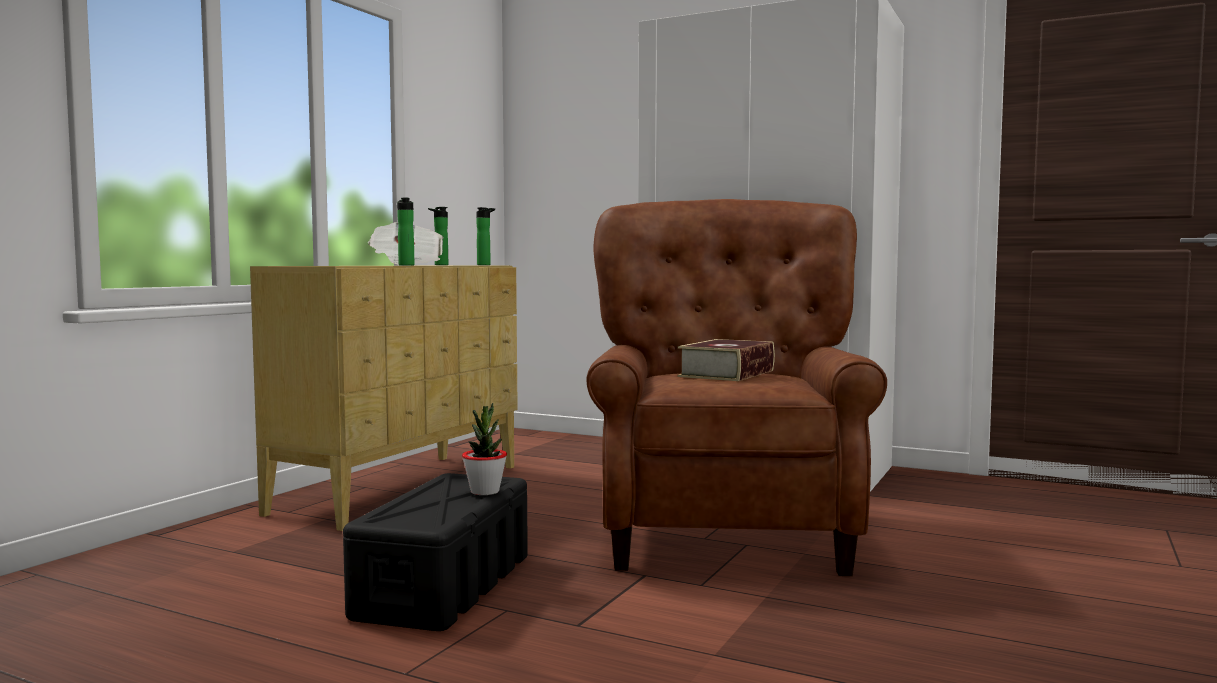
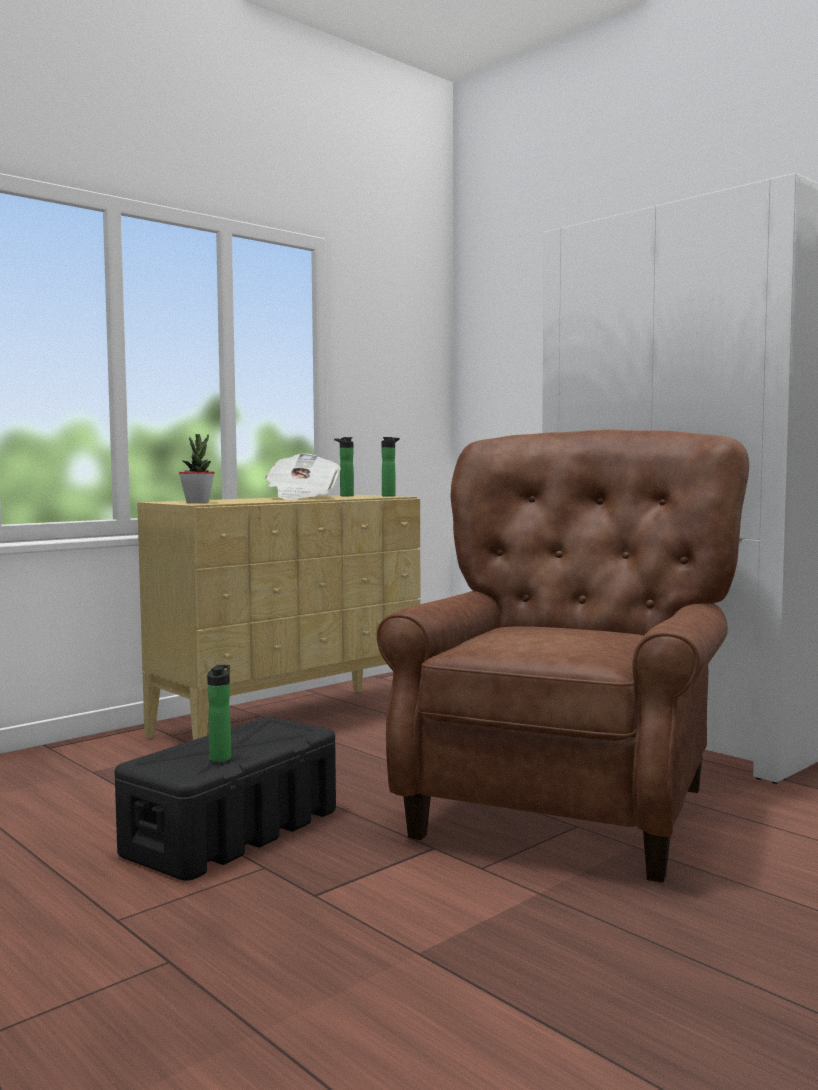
camera: 20 degrees right, 0 degrees up
(406, 265) = (283, 500): bottle -> bottle (221, 757)
(485, 491) = (276, 742): potted plant -> potted plant (197, 502)
(727, 373) = (553, 633): book -> none

